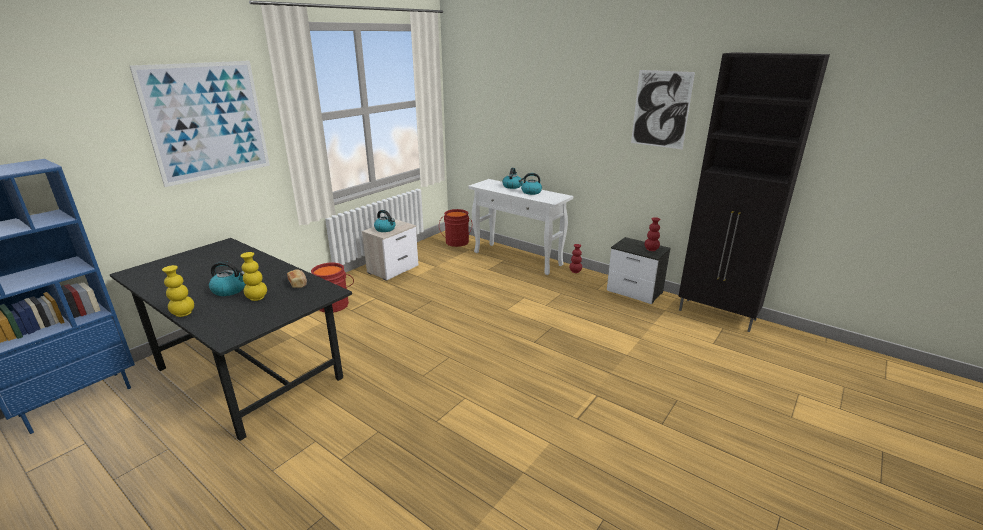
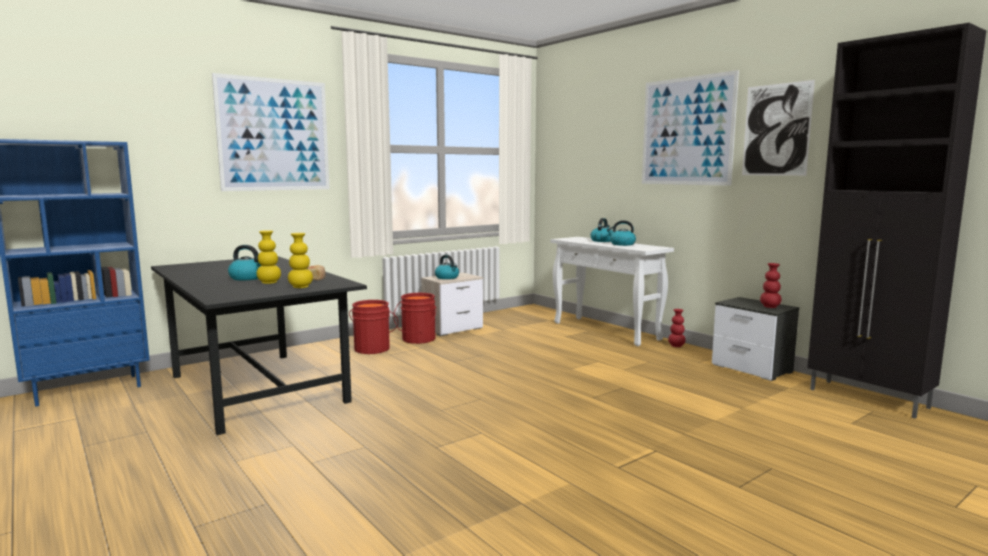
camera: 15 degrees right, 15 degrees down
(183, 314) = (194, 286): yellow vase -> yellow vase (300, 287)
(456, 243) = (537, 314): red bucket -> red bucket (417, 339)
(585, 100) = (686, 131): none -> picture

